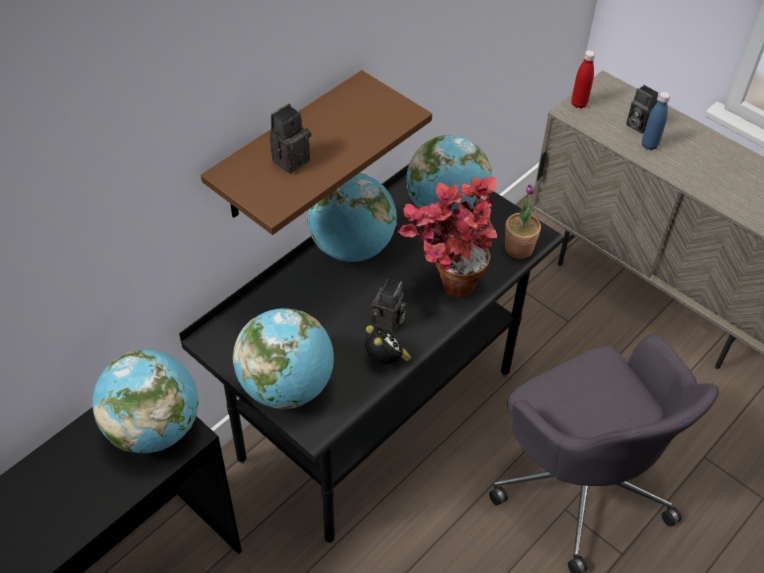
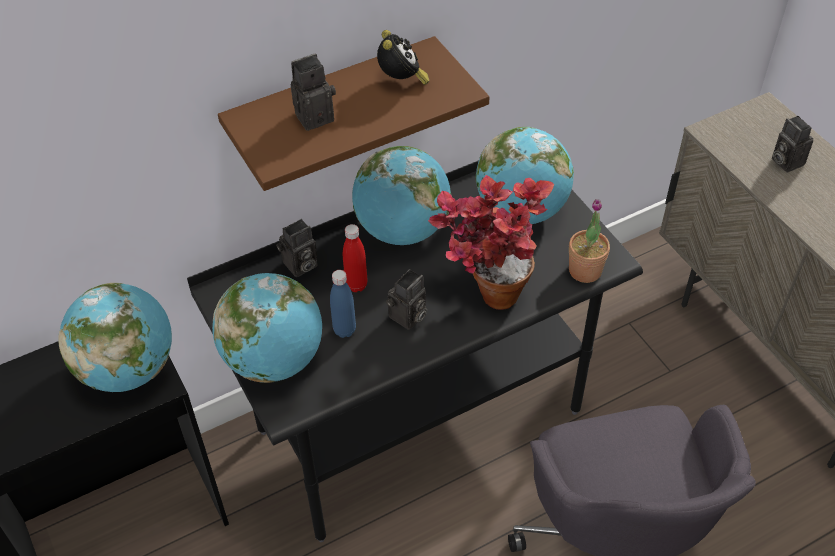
camera: 20 degrees right, 0 degrees up
(275, 299) = (300, 266): none -> camera
(385, 360) = (388, 357): alarm clock -> alarm clock (401, 81)
(579, 104) = (724, 125): red bottle -> red bottle (356, 285)
(649, 145) = (790, 187): blue bottle -> blue bottle (344, 330)

